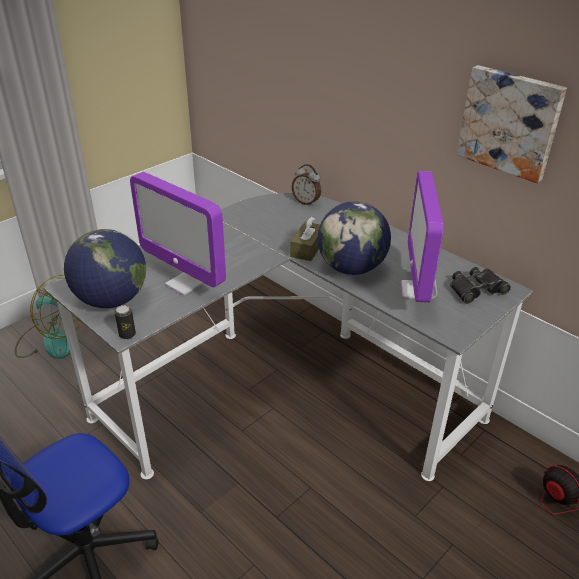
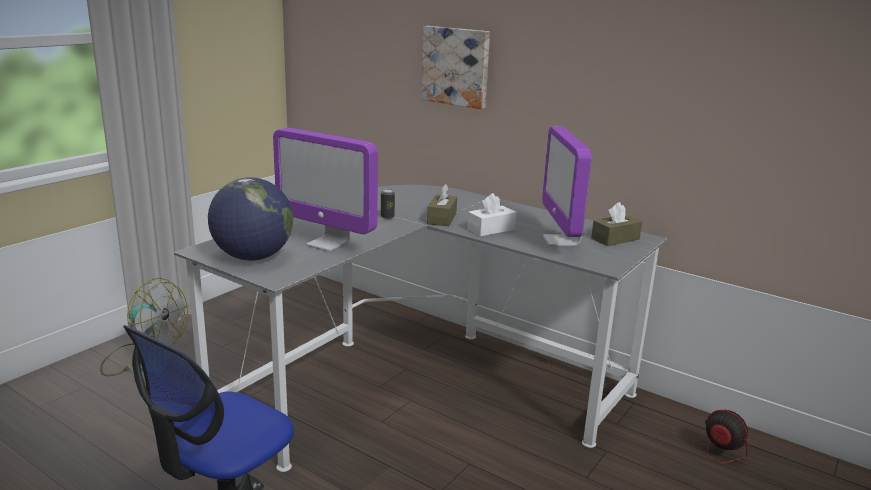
camera: 10 degrees left, 15 degrees down
(127, 334) = (280, 279): can -> can (387, 216)
(306, 202) = (427, 190): alarm clock -> none
(351, 268) = (491, 229): globe -> white tissue box
(476, 289) = (615, 239): black binoculars -> brown tissue box
(510, 122) = (628, 79): picture -> picture (456, 66)

